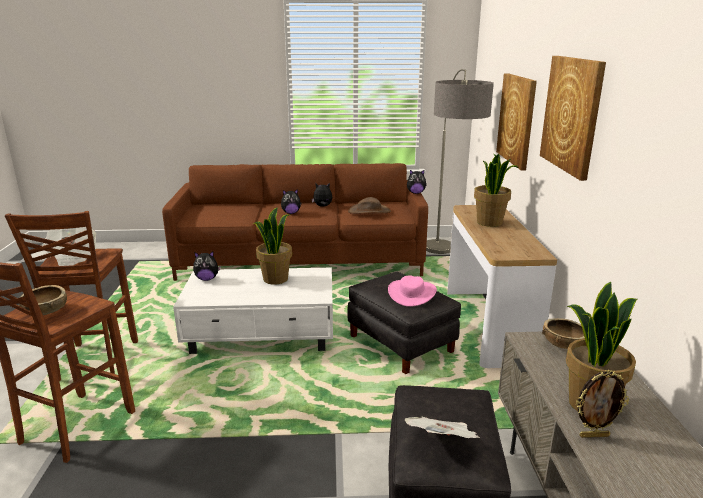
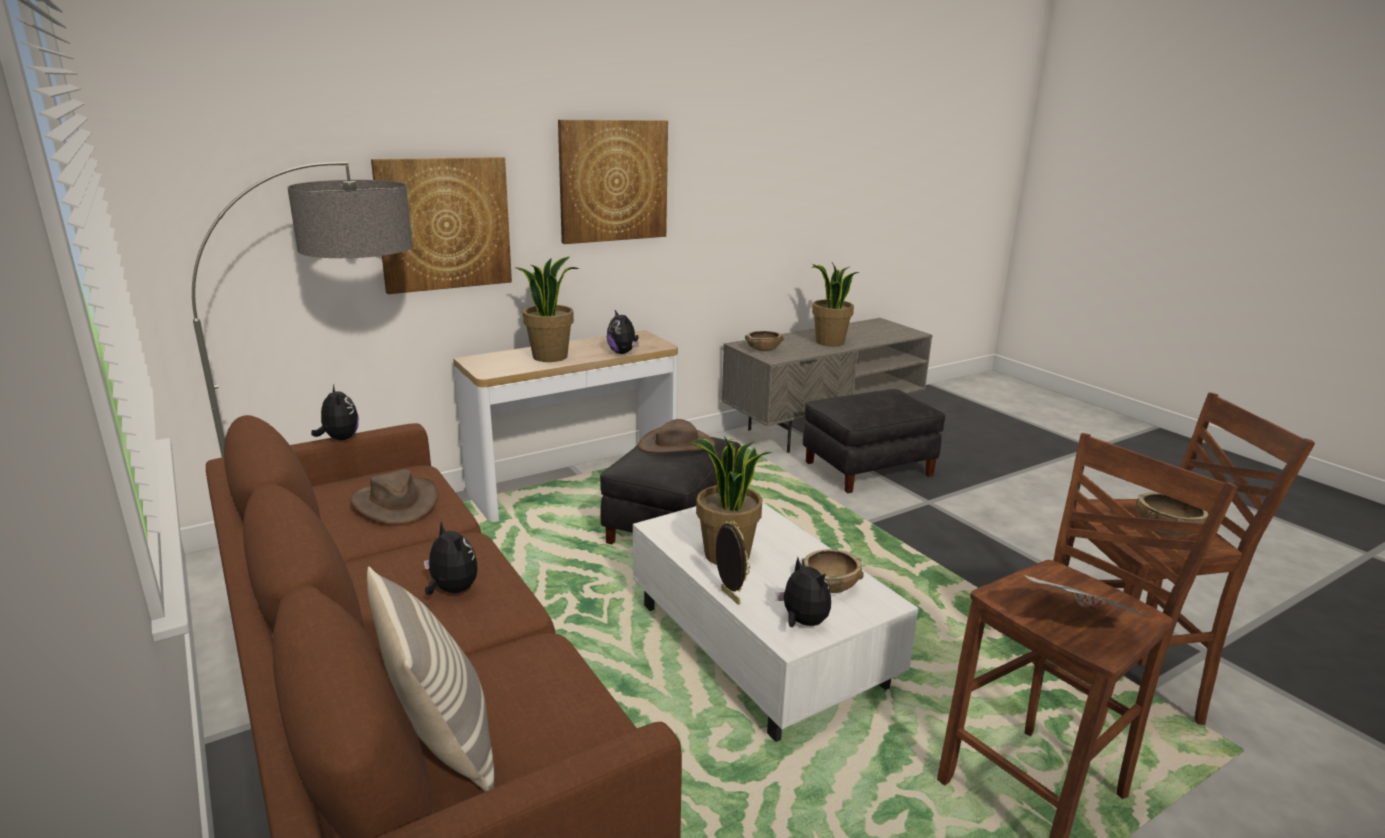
camera: 120 degrees left, 0 degrees up
(218, 293) = (830, 585): none -> brown bowl
(222, 206) = (442, 743): none -> pillow
(322, 206) = (371, 567): plush toy -> plush toy (623, 353)
(412, 293) = (677, 445): pink hat -> brown hat
(442, 442) = (894, 401): newspaper -> none
(594, 435) = (859, 341): picture frame -> picture frame (729, 597)

